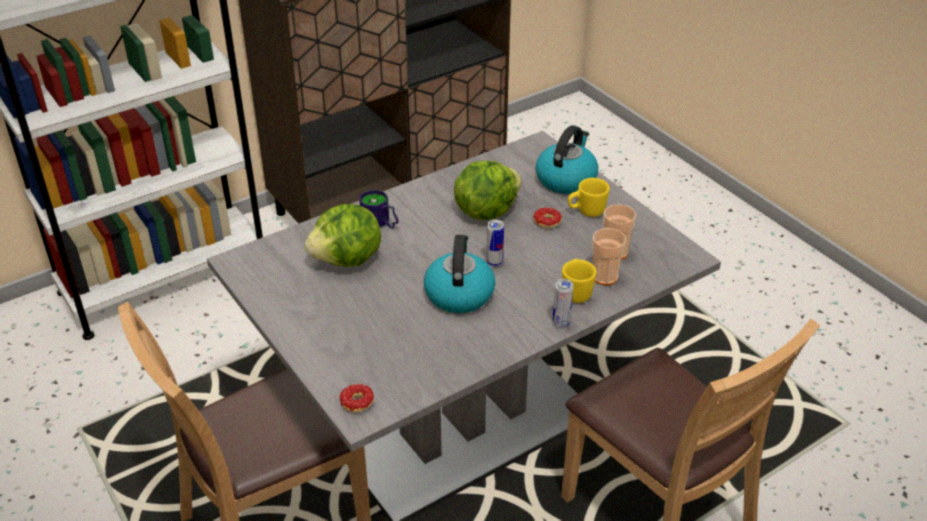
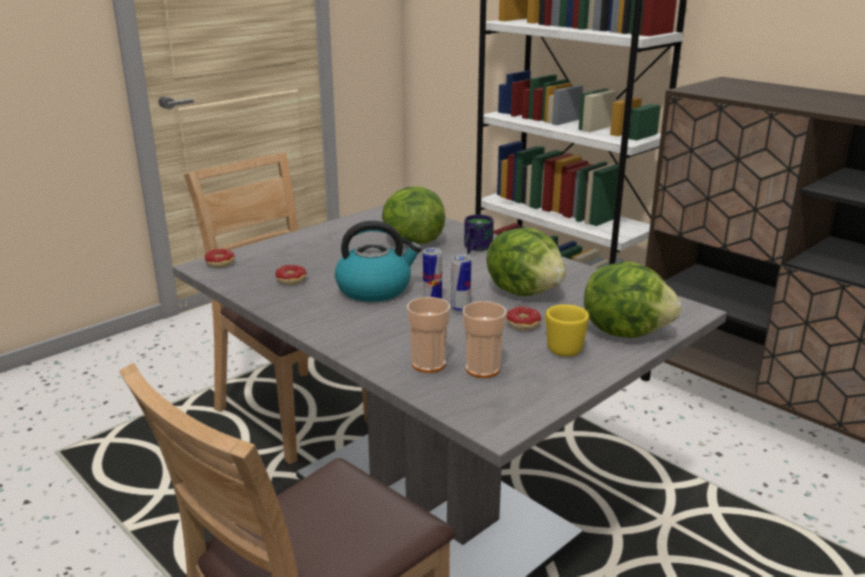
camera: 80 degrees right, 15 degrees down
(423, 351) = (285, 281): none -> donut
(561, 323) = (335, 342): can -> can (460, 309)
(566, 179) = (625, 331): kettle -> lettuce
(576, 291) = (394, 348): yellow mug -> none

